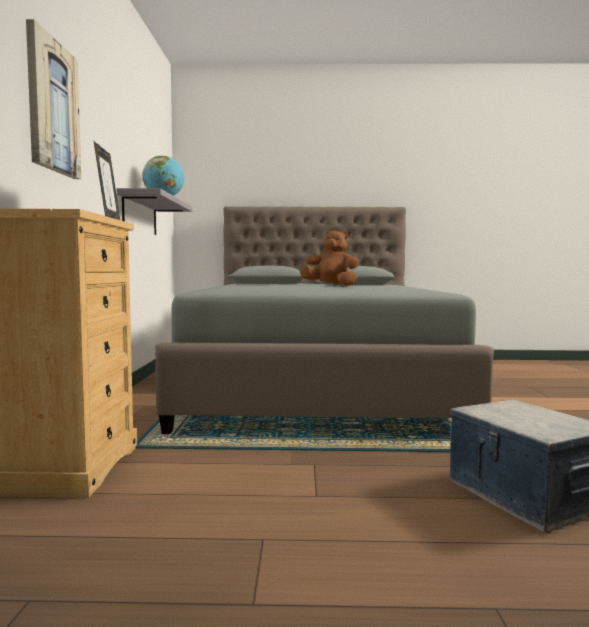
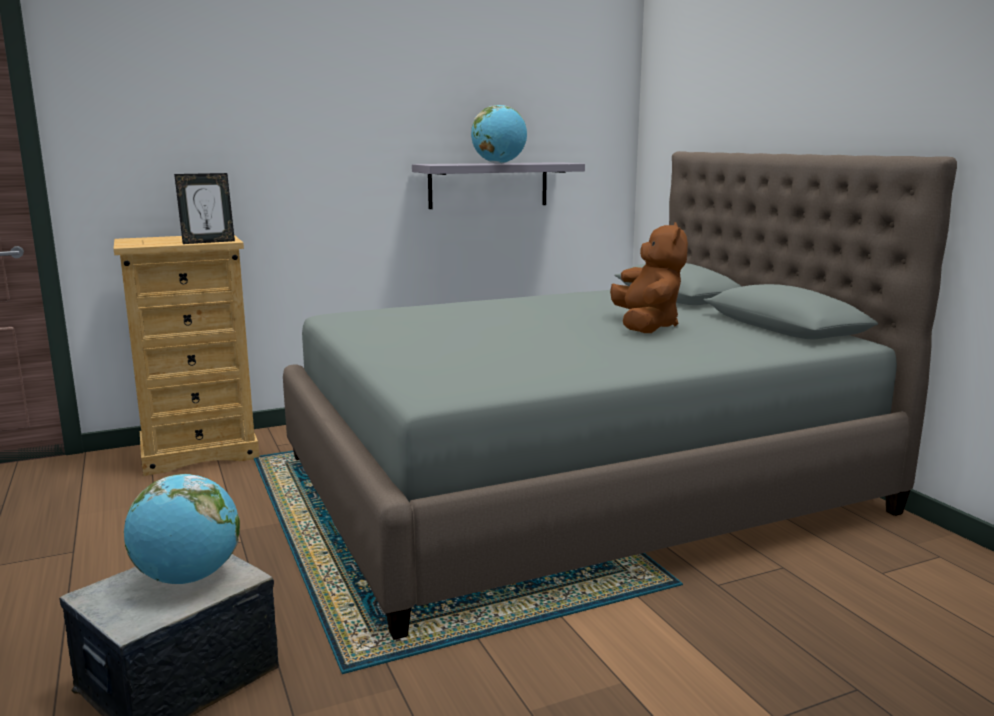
camera: 65 degrees right, 10 degrees up
(52, 107) = (258, 112): picture -> none
(517, 412) = (188, 578): none -> globe

